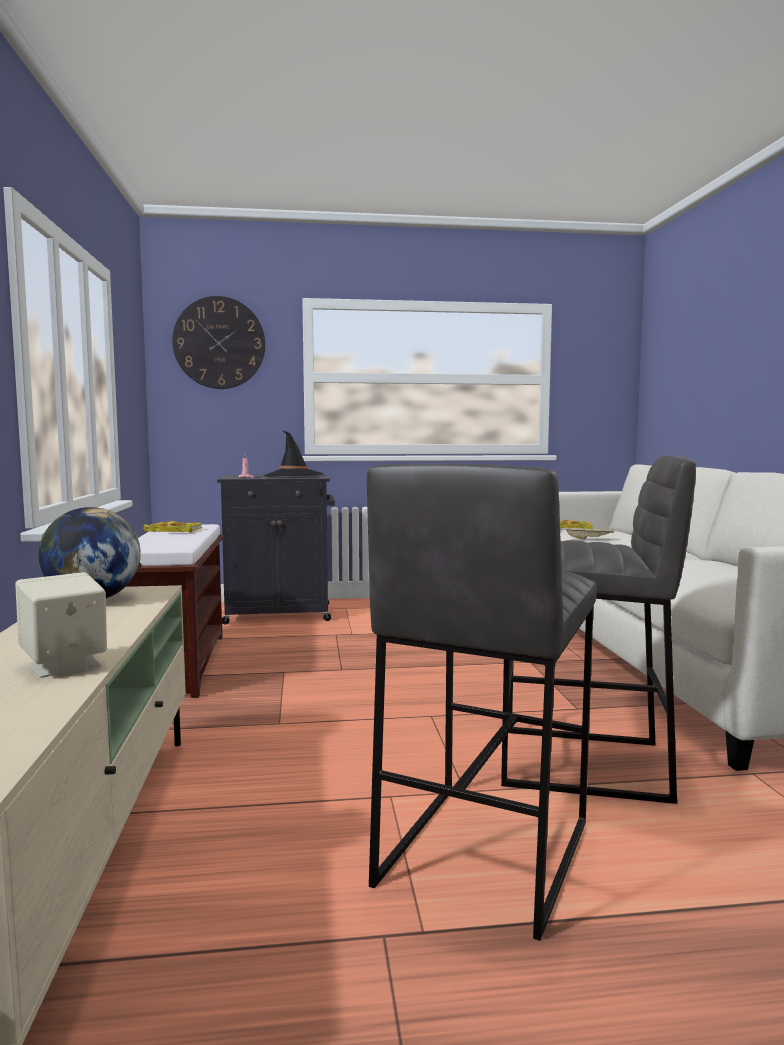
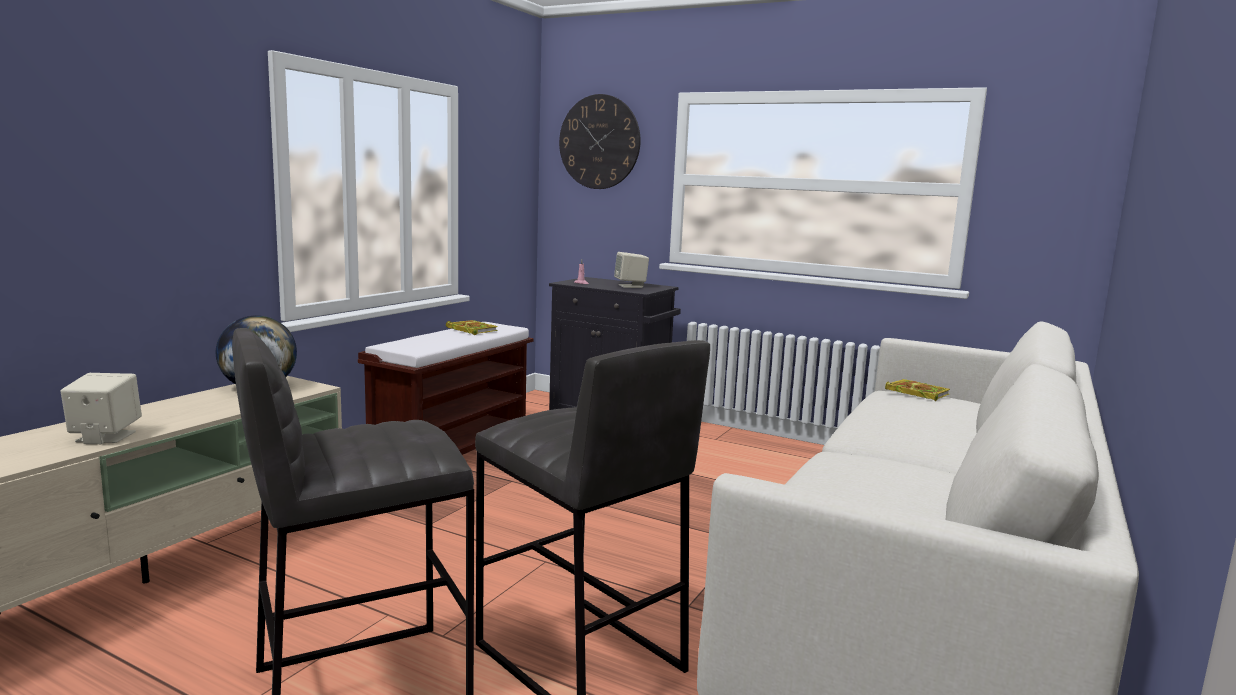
camera: 35 degrees right, 5 degrees up
(293, 476) = (630, 286): black hat -> beige speaker
(588, 539) = (881, 413): beige tray -> none

